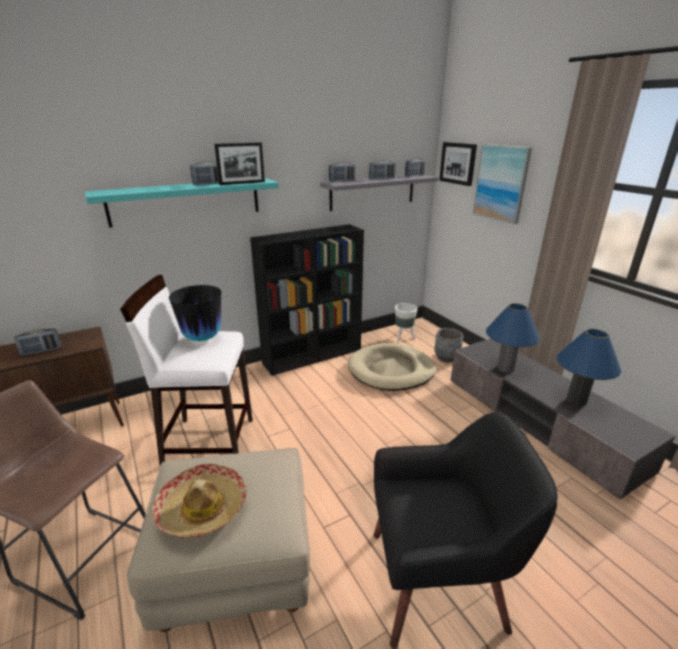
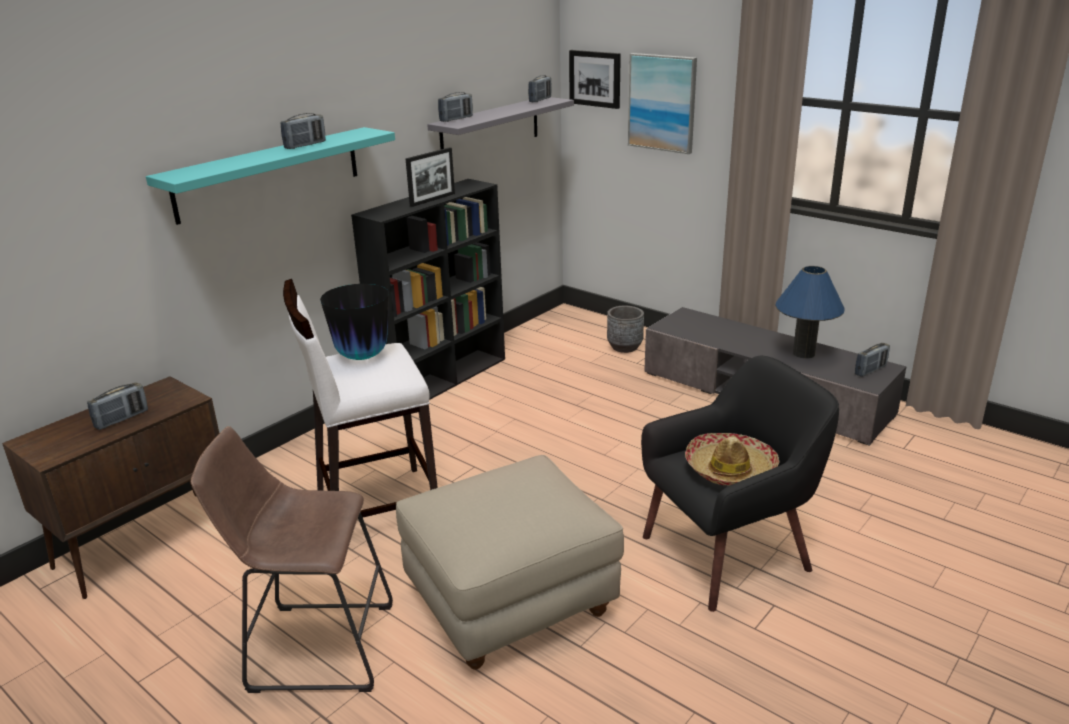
camera: 20 degrees left, 0 degrees up
(203, 508) = (496, 517): hat -> hat (730, 469)
(242, 183) = (349, 139): picture frame -> picture frame (432, 200)
(382, 178) = (504, 109): radio -> radio (870, 370)
(391, 370) = (562, 375): beige dog bed -> none
(403, 337) = (554, 333): white planter -> none
(505, 368) = (715, 337): blue table lamp -> none

